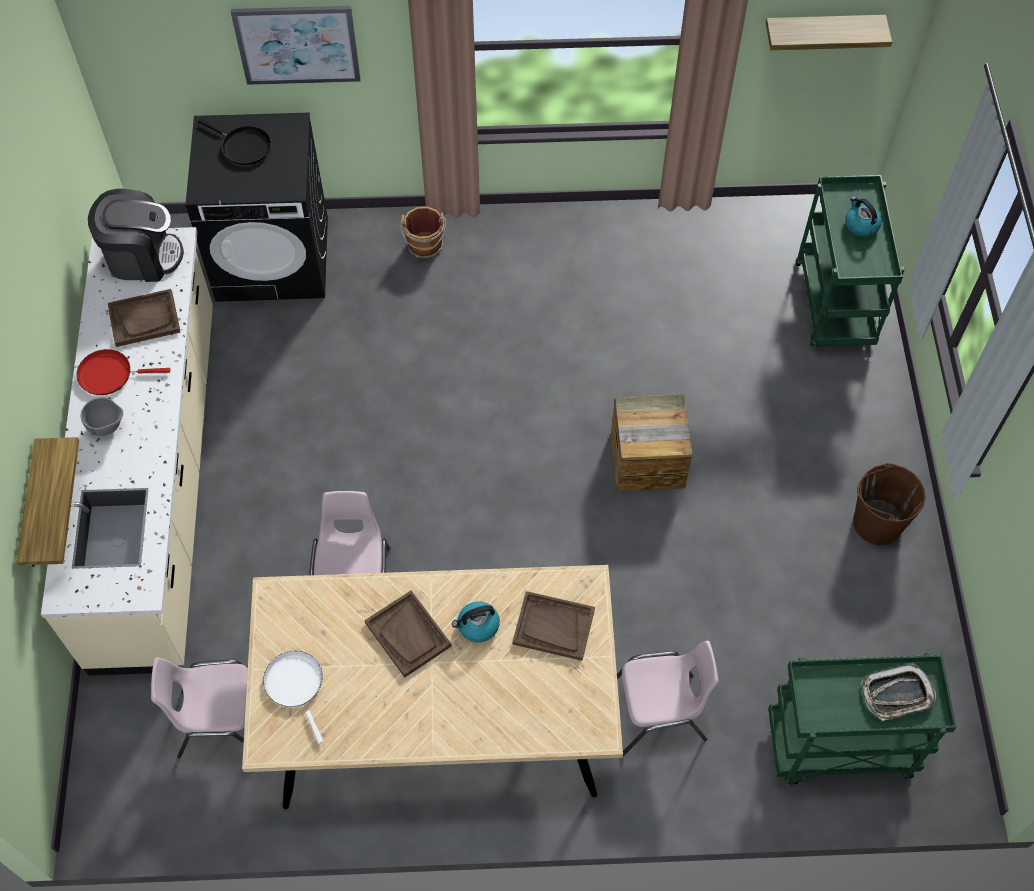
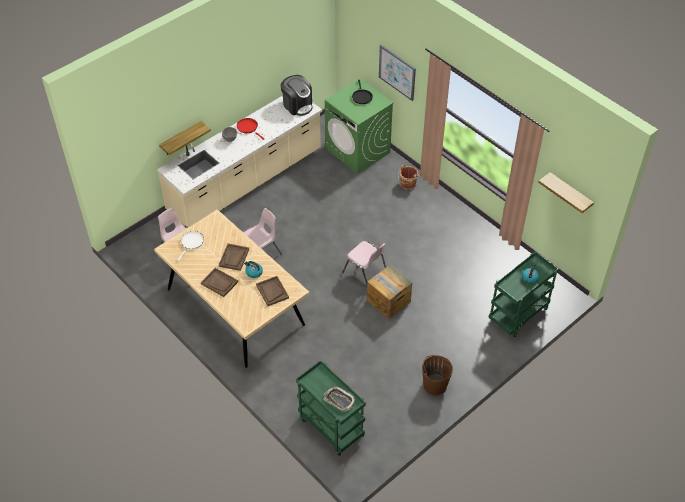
camera: 50 degrees right, 10 degrees down
(144, 319) = (276, 121): brown tray -> brown tray (219, 283)
(273, 258) = (358, 150): black washing machine -> green washing machine
(659, 713) = (292, 366): pink chair -> pink chair (365, 273)

